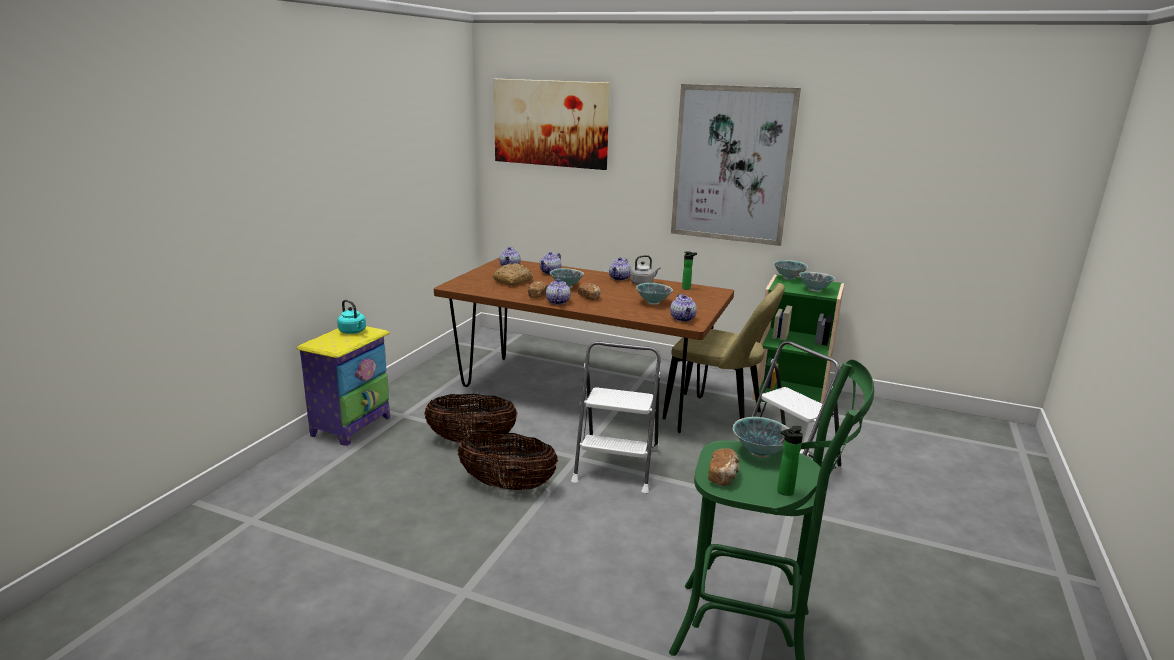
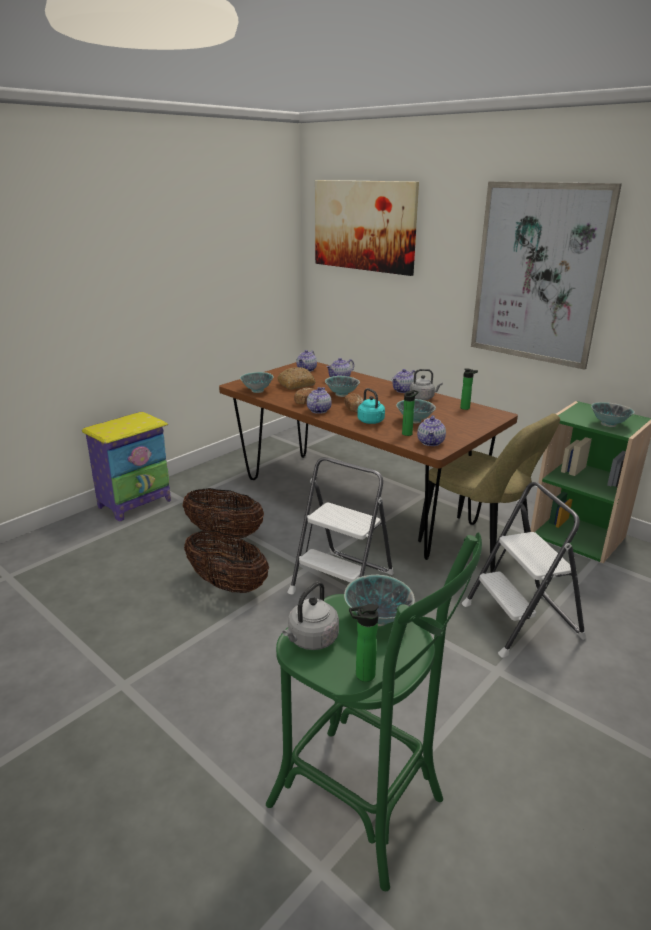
camera: 20 degrees right, 5 degrees up
(353, 332) = (136, 420): turquoise kettle -> turquoise kettle (371, 421)
(657, 313) = (408, 433): none -> bottle
(723, 476) = (311, 640): bread -> grey kettle
(788, 278) = (588, 407): bowl -> bowl (257, 391)

